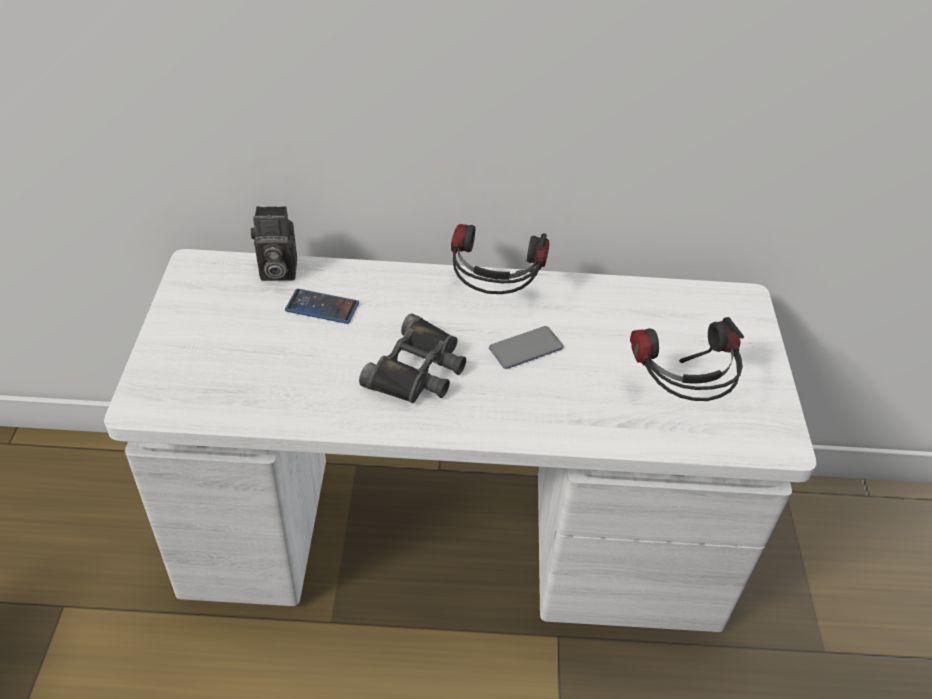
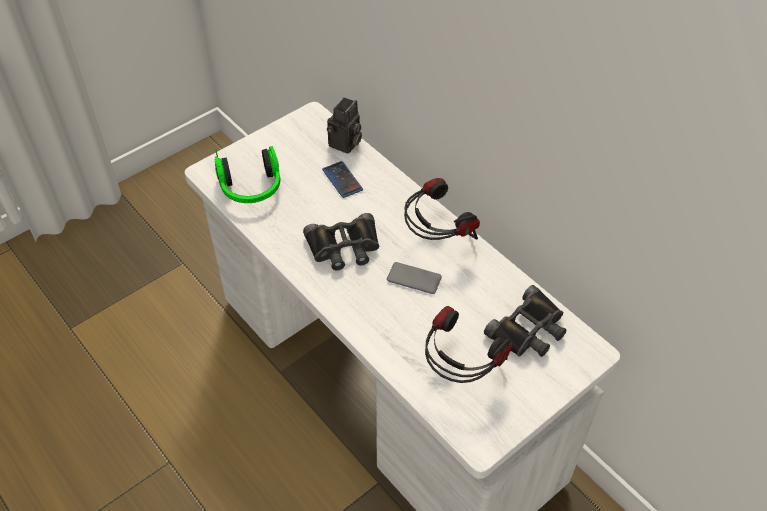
camera: 50 degrees right, 5 degrees up
(228, 385) = (251, 189): none -> headphones
(276, 271) = (345, 144): camera -> camera turned 105 degrees counterclockwise
(678, 318) = (529, 329): none -> black binoculars

